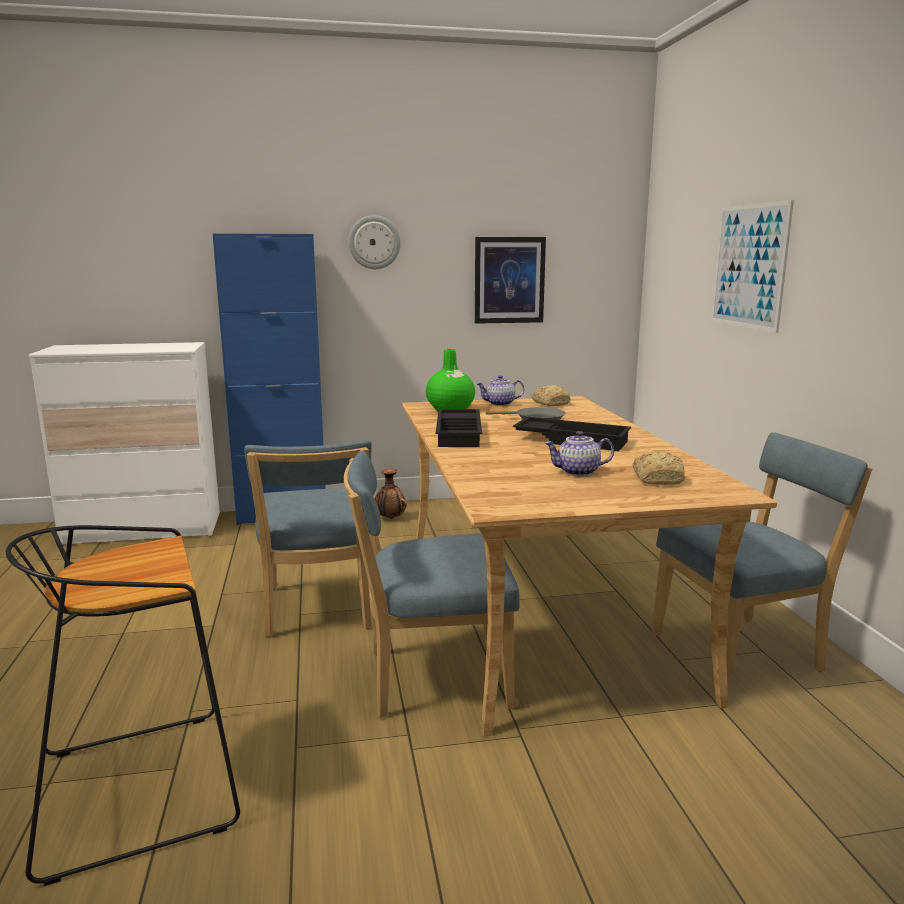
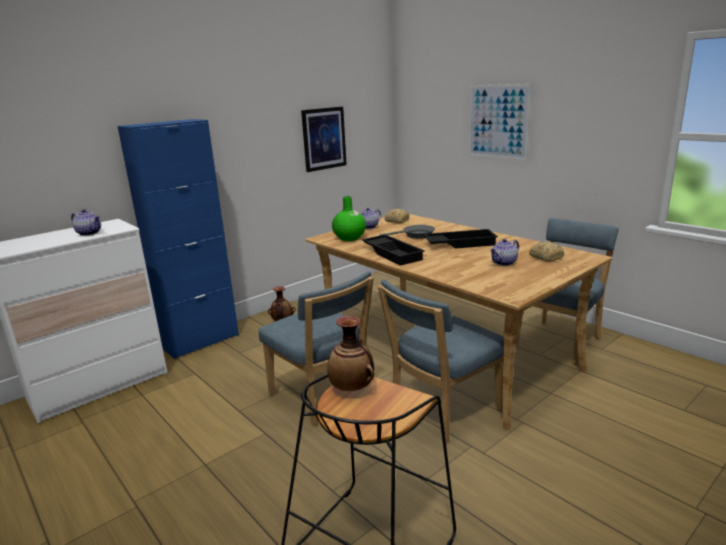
camera: 30 degrees left, 5 degrees up
(140, 553) = (352, 388): none -> vase
(148, 348) = (90, 233): none -> teapot
(374, 242) = (236, 120): wall clock -> none

